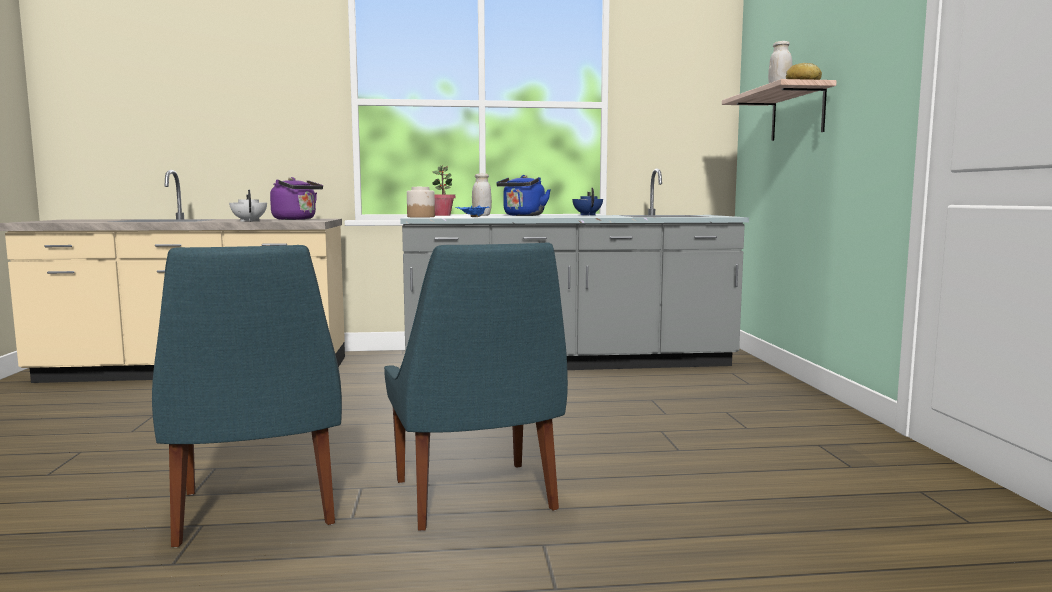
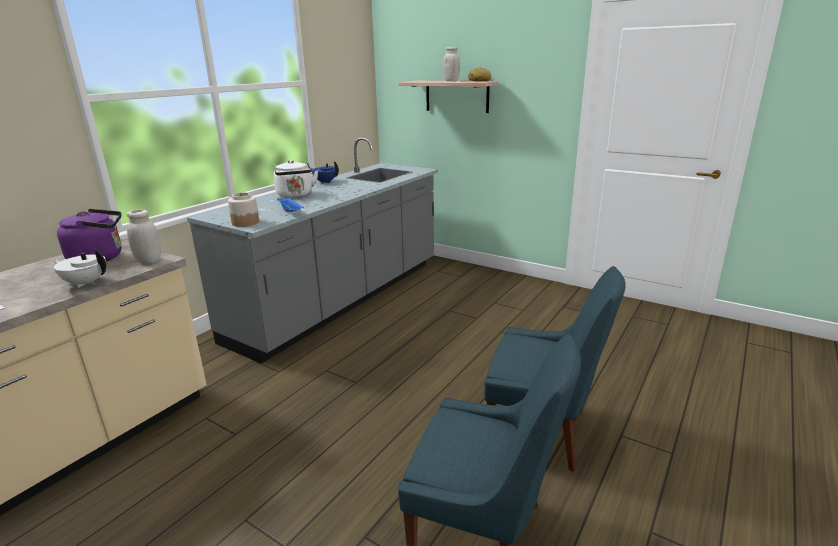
camera: 50 degrees left, 15 degrees up
(442, 215) = (226, 210): potted plant -> none
(481, 215) = (261, 202): white jar -> white jar (149, 261)
(523, 215) = (295, 195): blue kettle -> white kettle

